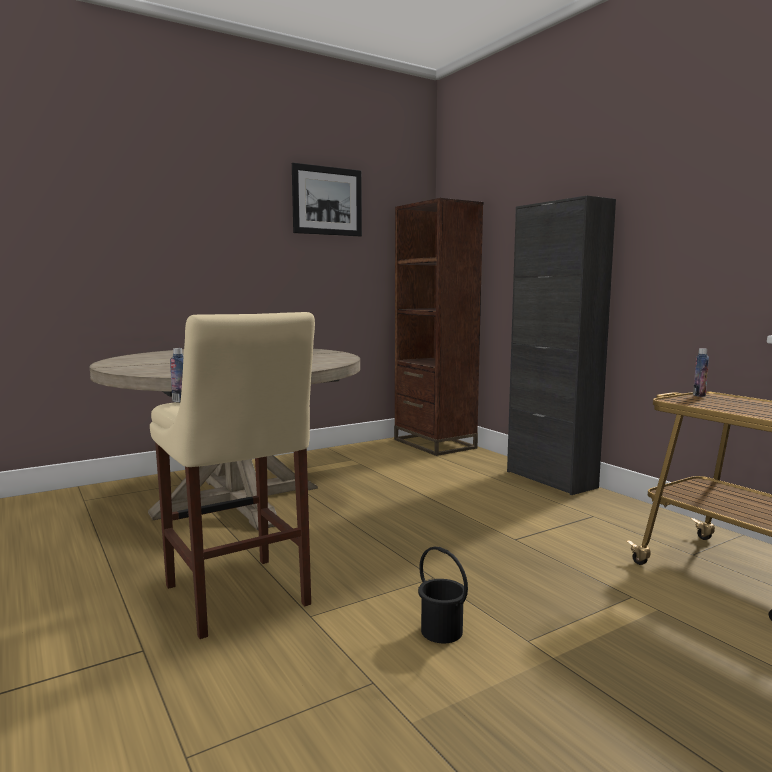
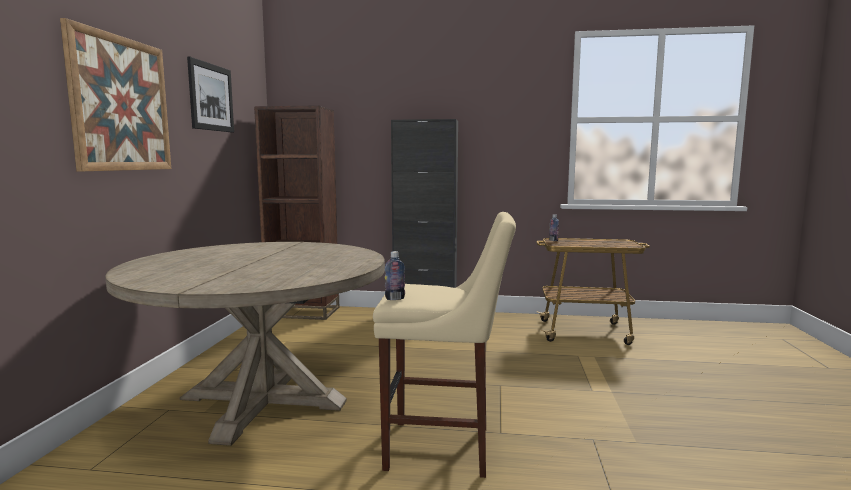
camera: 50 degrees left, 0 degrees up
(195, 213) = (121, 104): none -> picture
(441, 632) = (561, 405): black bucket -> none

